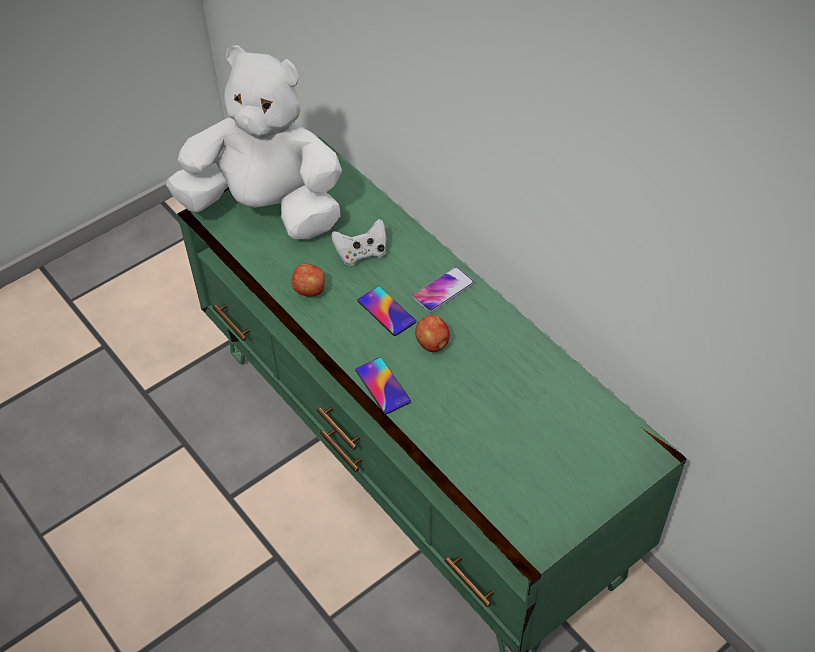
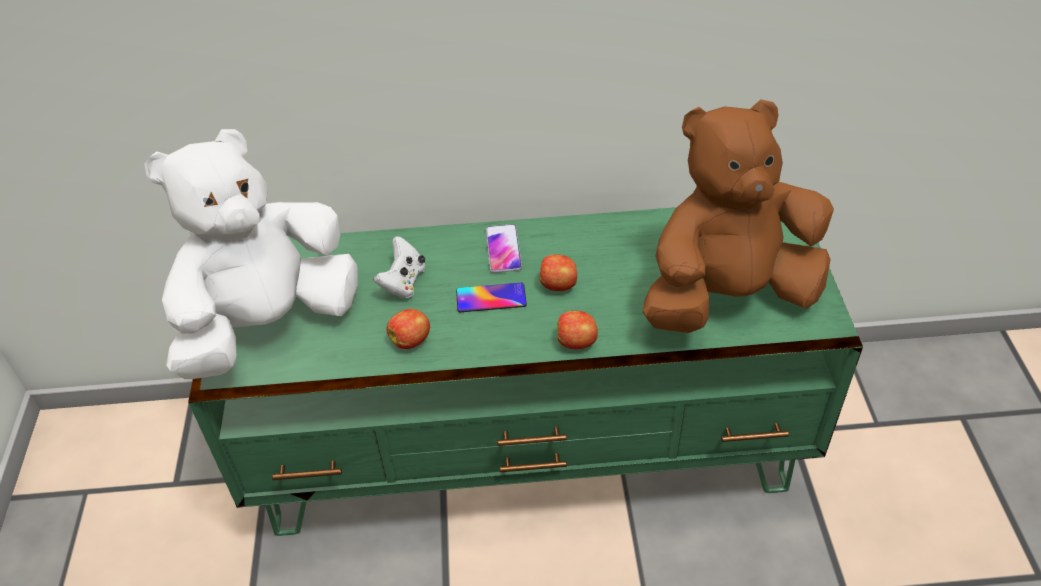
camera: 55 degrees left, 5 degrees down
(383, 386) = (577, 342): phone -> apple
(511, 459) = (727, 296): none -> brown plush toy

